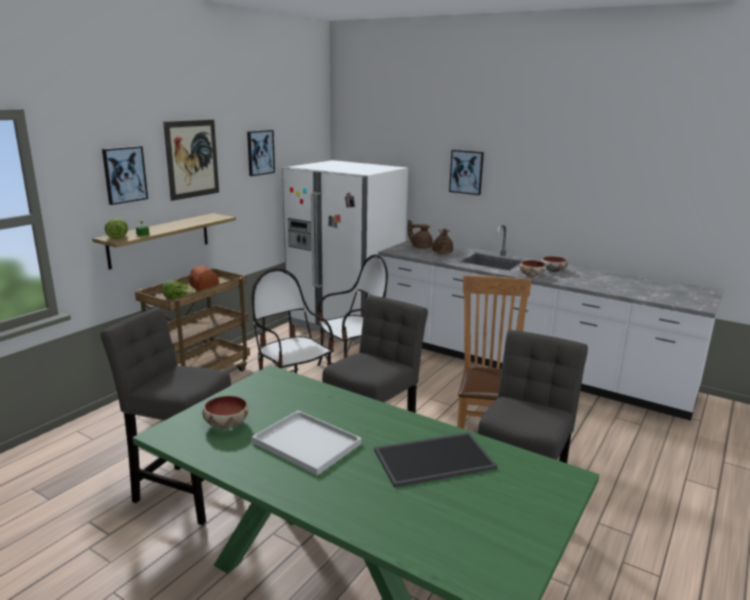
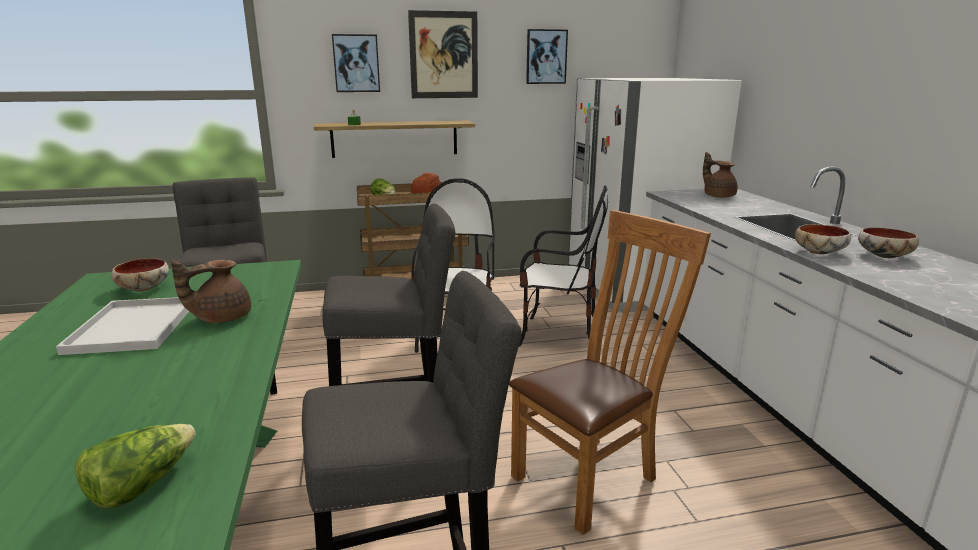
camera: 45 degrees right, 0 degrees up
(118, 236) = (334, 123): lettuce -> lettuce (141, 484)
(434, 458) = (155, 397): tray -> none
(442, 253) = (733, 205): brown teapot -> brown teapot (221, 318)
(466, 172) = (813, 81): picture -> none

